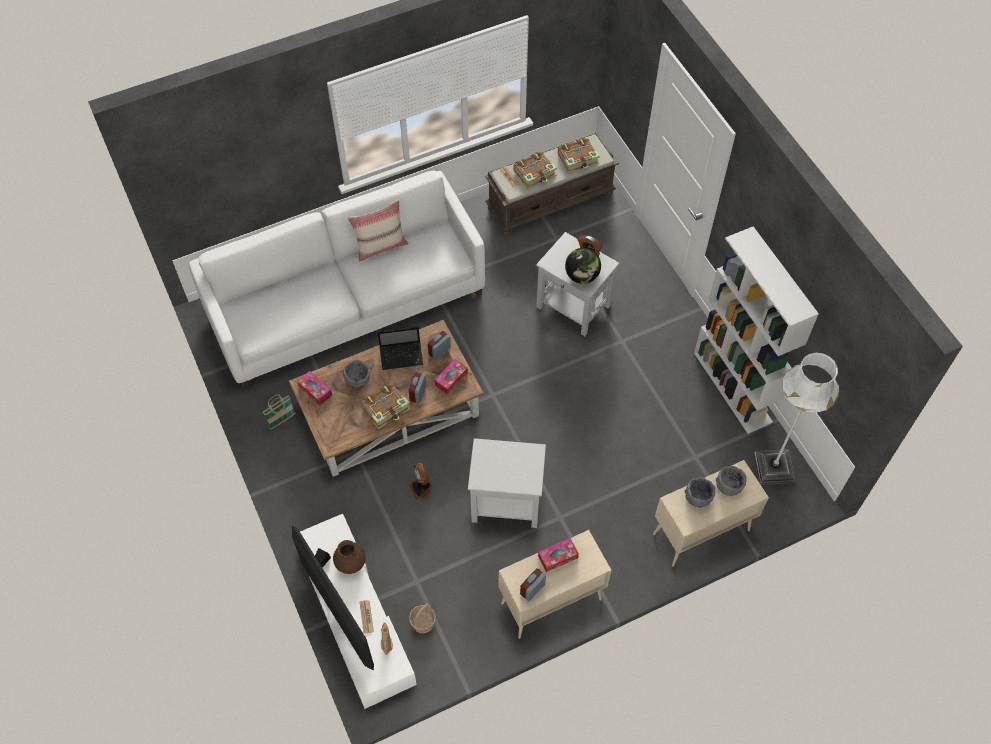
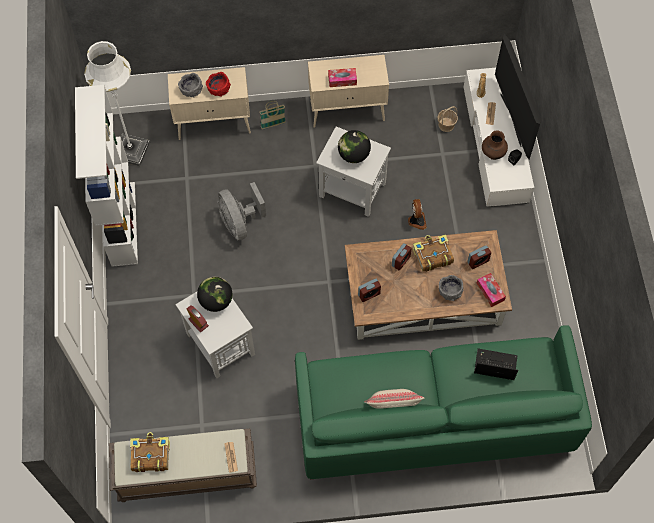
camera: 160 degrees left, 5 degrees up
(282, 421) = (521, 316): basket -> basket (273, 125)
(347, 303) = (433, 418): white sofa -> green sofa
(402, 356) = (403, 300): laptop -> laptop (494, 365)
(451, 379) = (368, 265): tissue box -> none
(506, 465) = (354, 155): none -> globe
(532, 589) = (369, 65): alarm clock -> alarm clock (478, 261)
(535, 174) = (202, 452): book -> none
(612, 426) = (240, 223): none -> grey fan
(698, 497) = (219, 89): grey bowl -> red bowl

